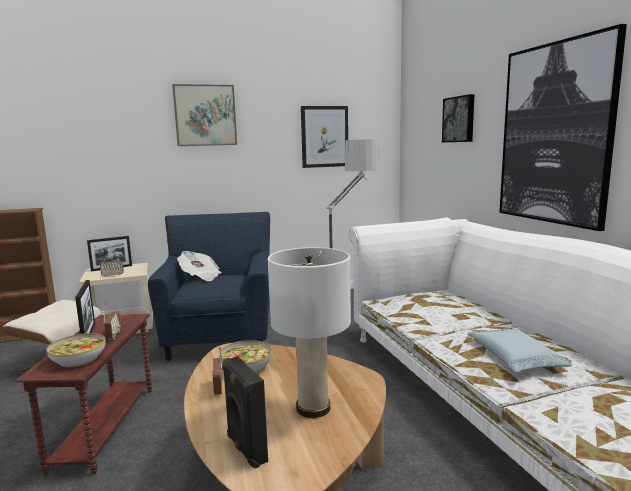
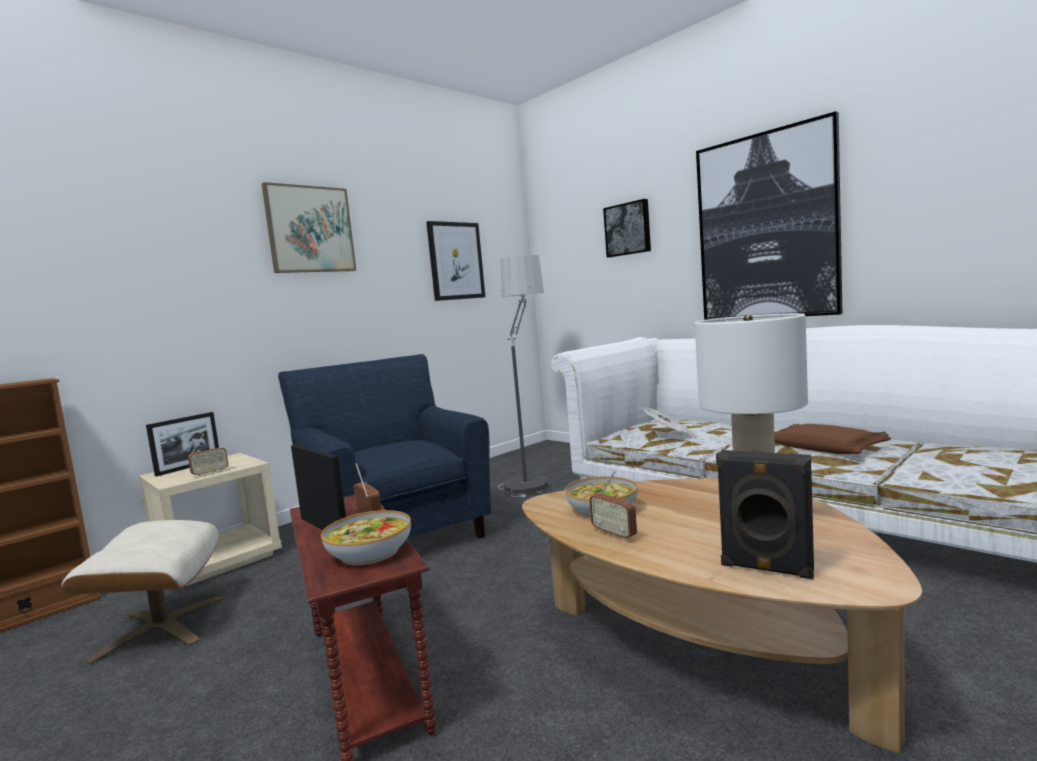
camera: 25 degrees left, 5 degrees down
(200, 277) = (368, 447): newspaper -> newspaper (668, 435)
(515, 355) = (823, 446): blue pillow -> brown pillow

